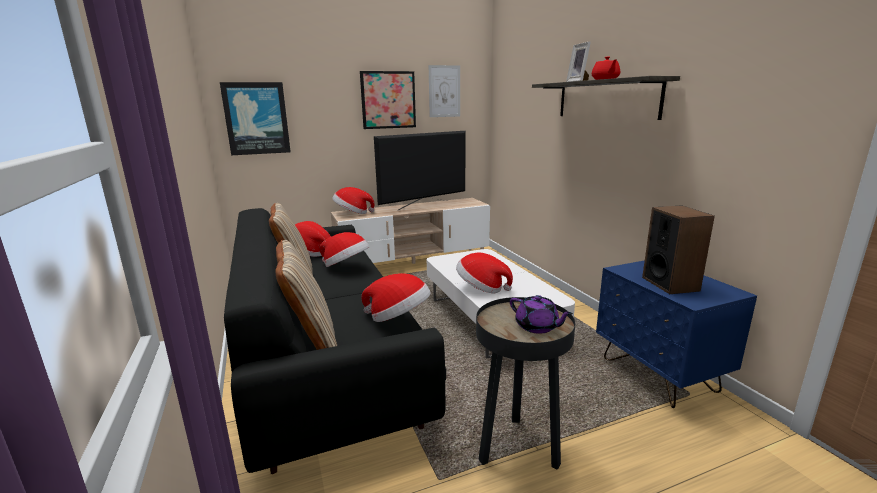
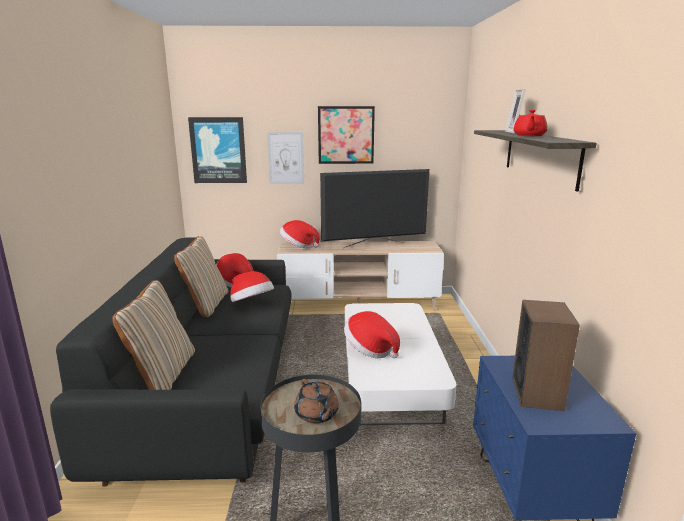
camera: 20 degrees right, 0 degrees up
(398, 318) = (247, 369): hat -> none
(444, 91) = (408, 126): picture -> picture (286, 158)
(537, 327) = (317, 414): purple teapot -> brown teapot

